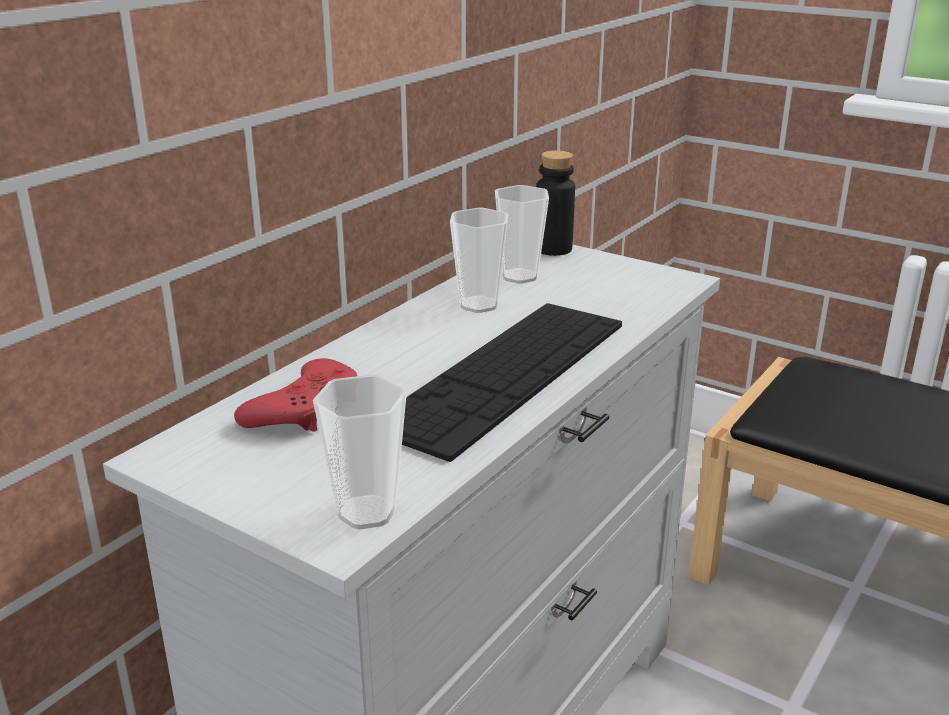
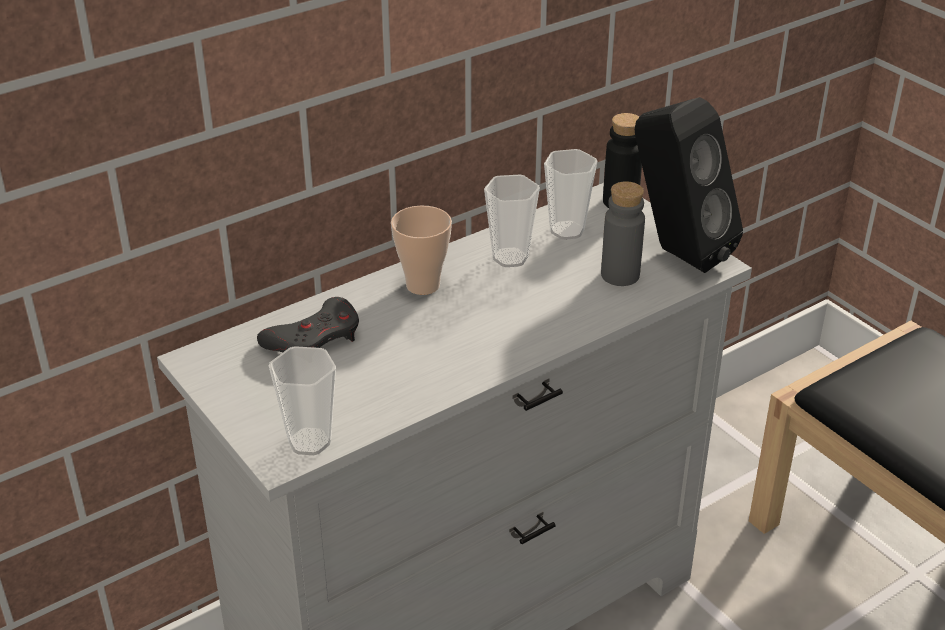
camera: 20 degrees right, 10 degrees up
(305, 408) = (314, 338): red game controller -> grey game controller
(401, 341) = (423, 285): none -> cup
(505, 373) = (485, 338): keyboard -> none
(602, 301) = (620, 275): none -> grey bottle
(640, 277) = (676, 253): none -> black speaker

